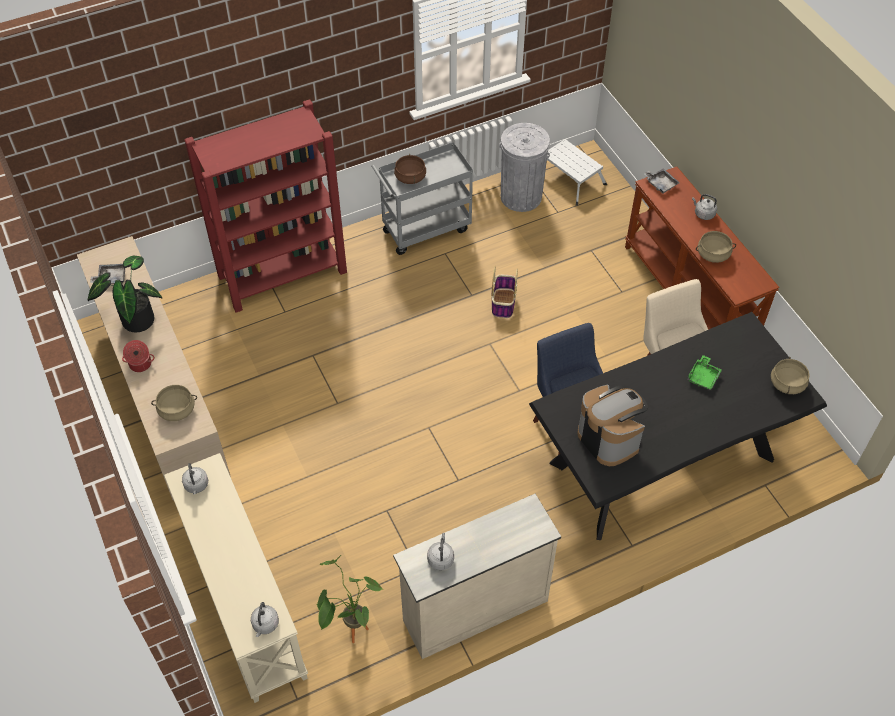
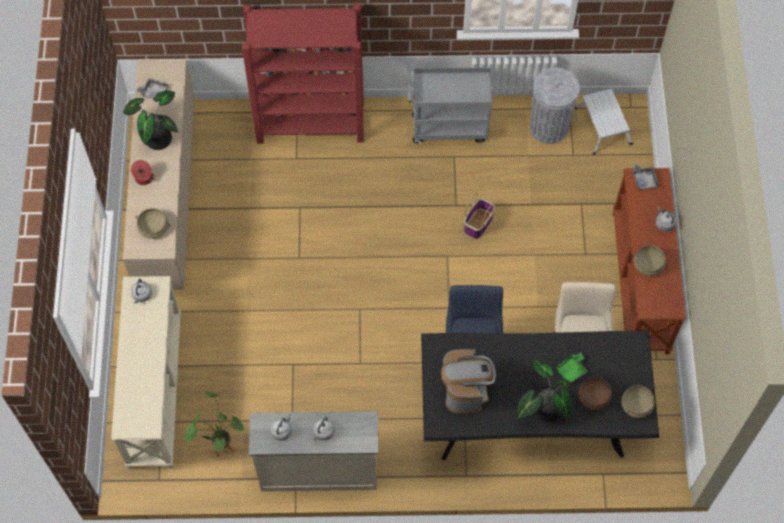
camera: 25 degrees right, 10 degrees up
(265, 625) = (141, 423): grey kettle -> grey kettle (323, 433)
(410, 177) = (438, 86): brown cooking pot -> brown cooking pot (594, 397)
(698, 425) = (542, 409): none -> potted plant

